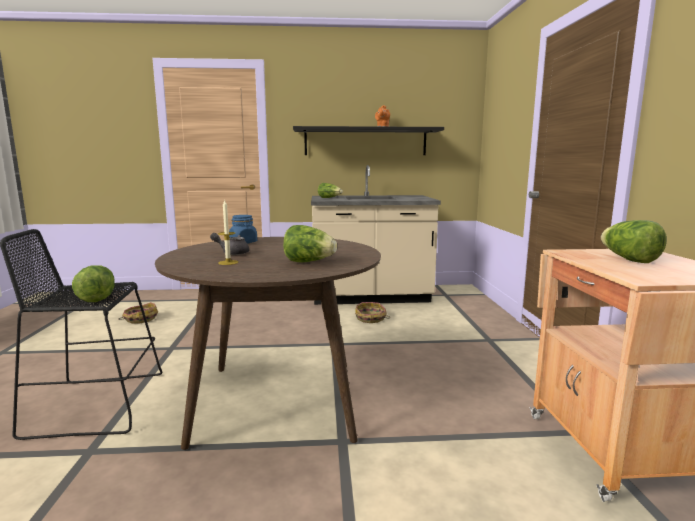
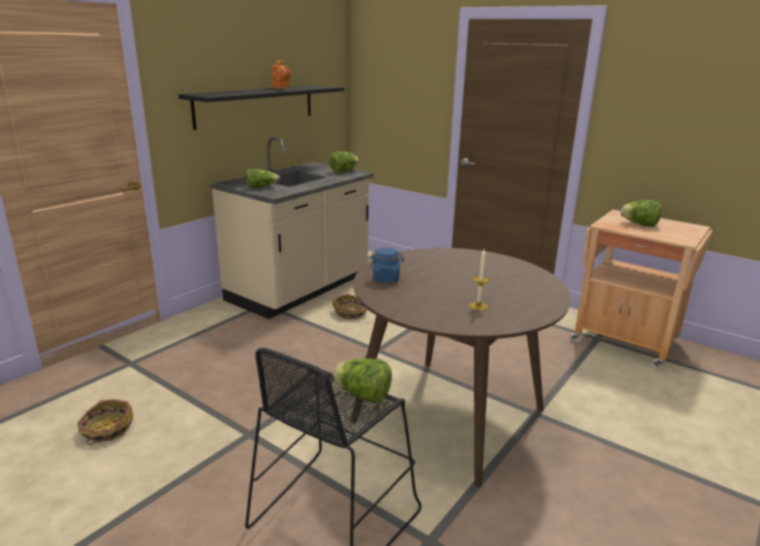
camera: 50 degrees left, 10 degrees up
(232, 253) = (435, 295): grey teapot -> none
(309, 262) = (514, 282): lettuce -> lettuce (343, 171)

